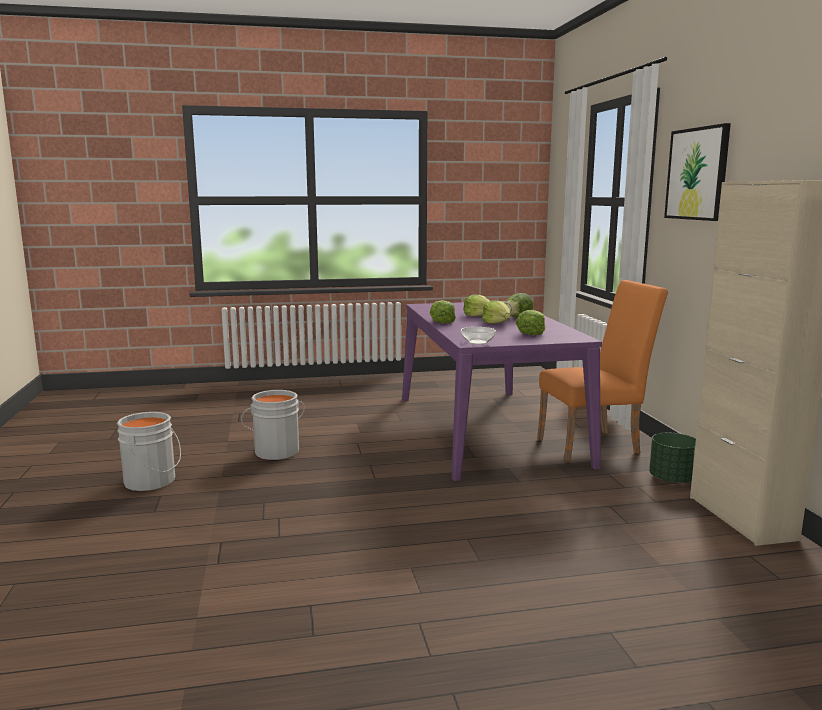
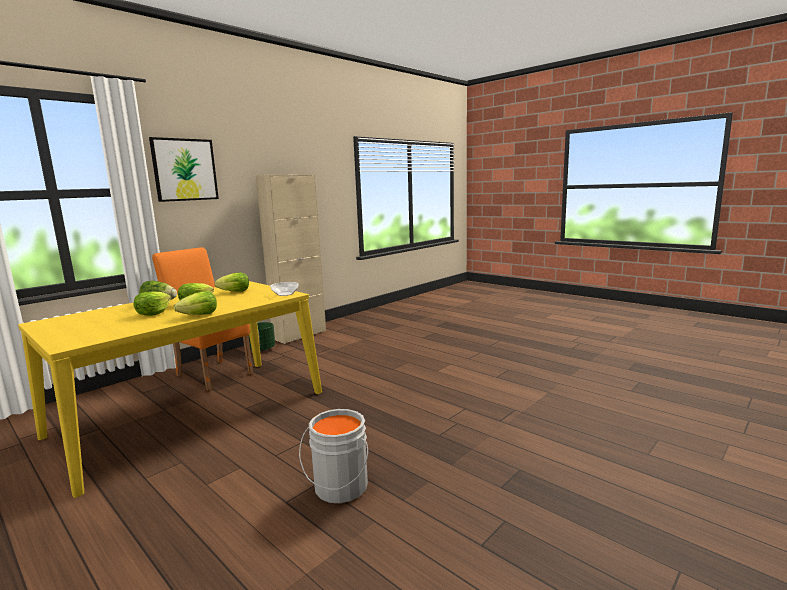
camera: 125 degrees left, 0 degrees up
(152, 481) = (492, 514): grey bucket -> none
(487, 429) = (191, 413): purple dining table -> yellow dining table

